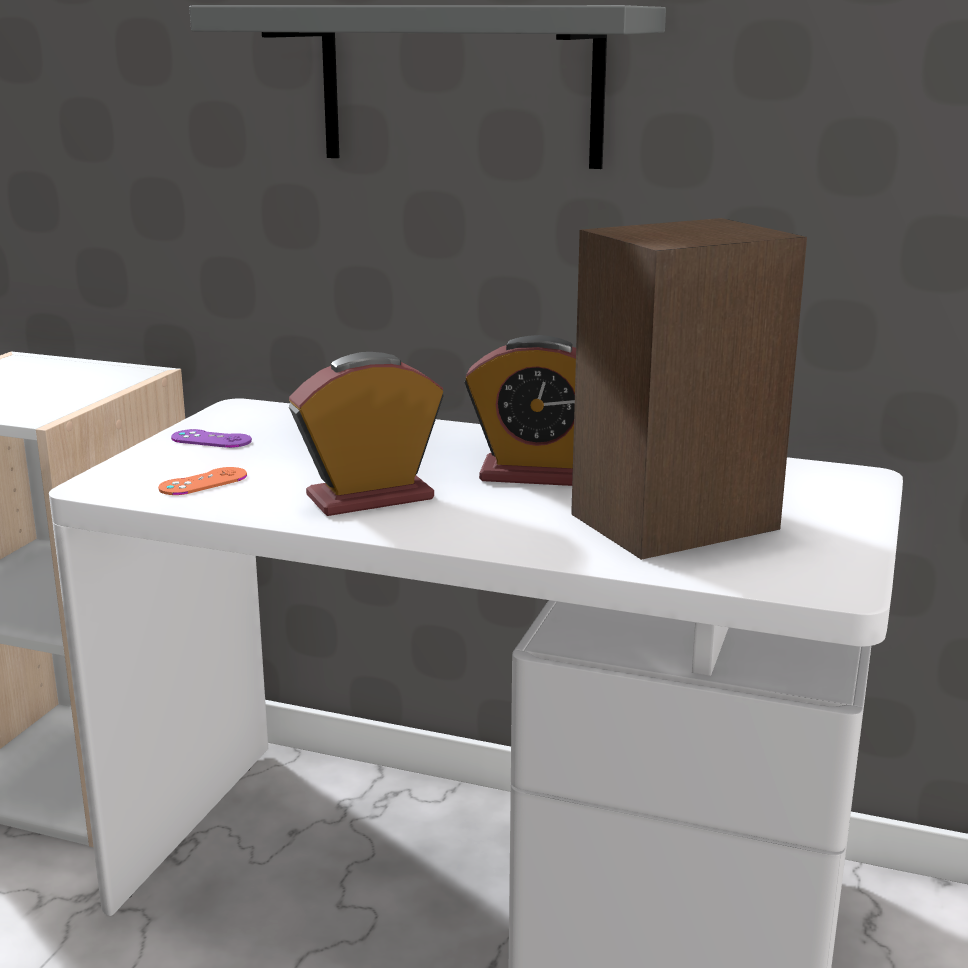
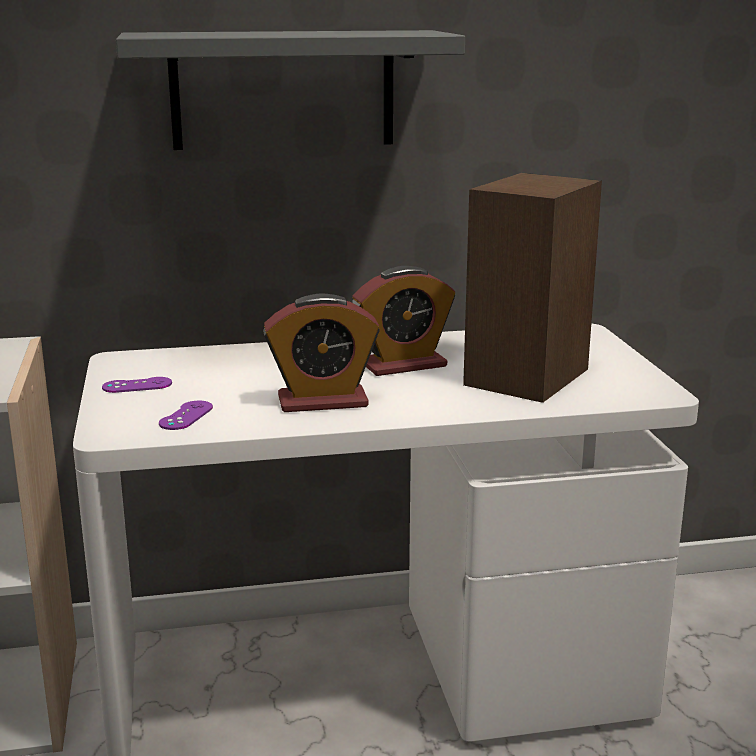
camera: 30 degrees left, 0 degrees up
(203, 482) = (186, 416): orange game controller -> purple game controller
(370, 498) = (322, 401): alarm clock -> alarm clock turned 135 degrees counterclockwise

